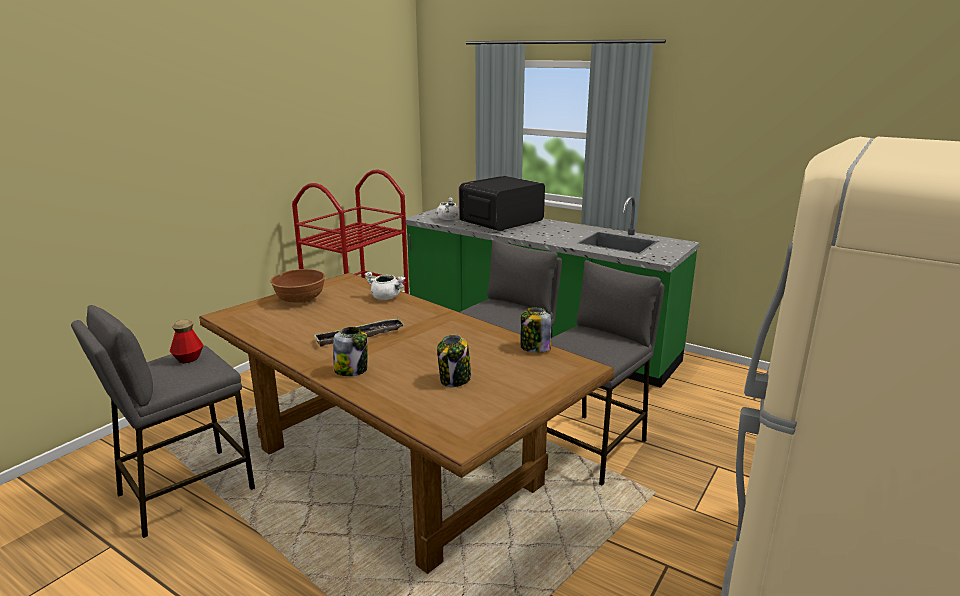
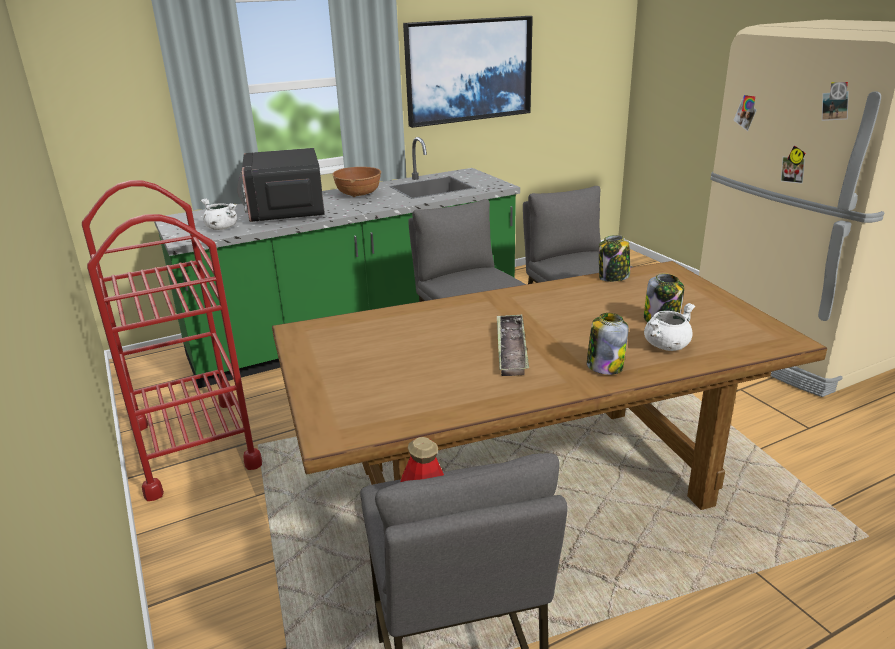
camera: 60 degrees left, 5 degrees up
(300, 300) = (339, 370): brown bowl -> brown bowl (358, 194)
(386, 298) = (403, 317): white cooking pot -> white cooking pot (666, 345)
(730, 147) = (468, 70): none -> picture

